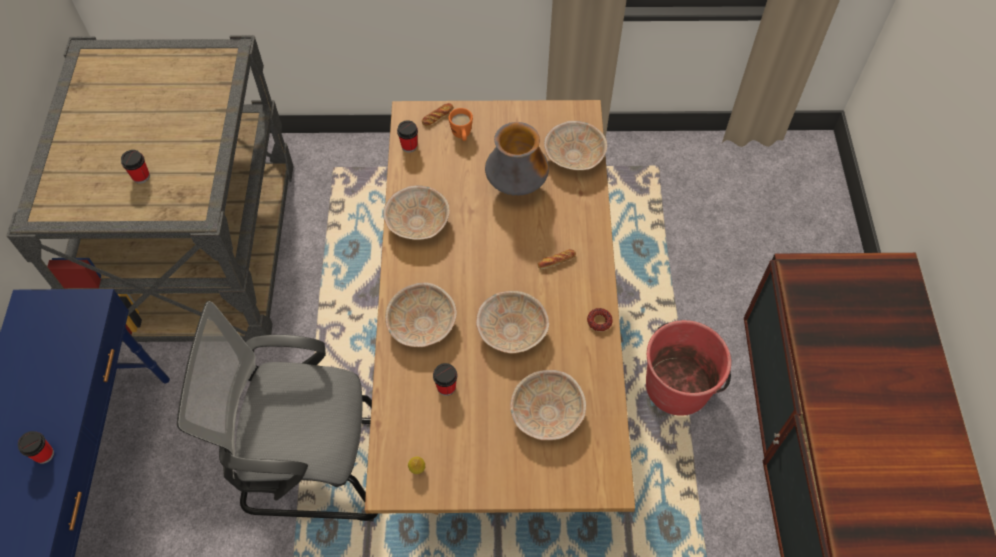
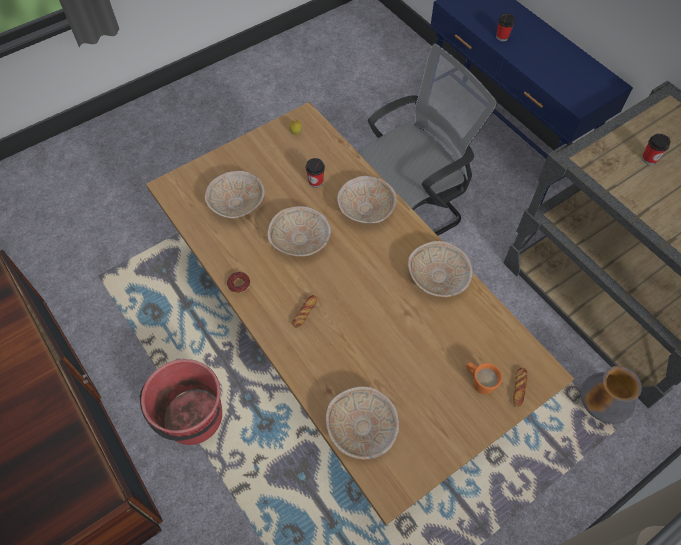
camera: 145 degrees right, 0 degrees up
(409, 146) = (511, 340): cup -> none
(516, 186) = (389, 360): vase -> vase (599, 406)

